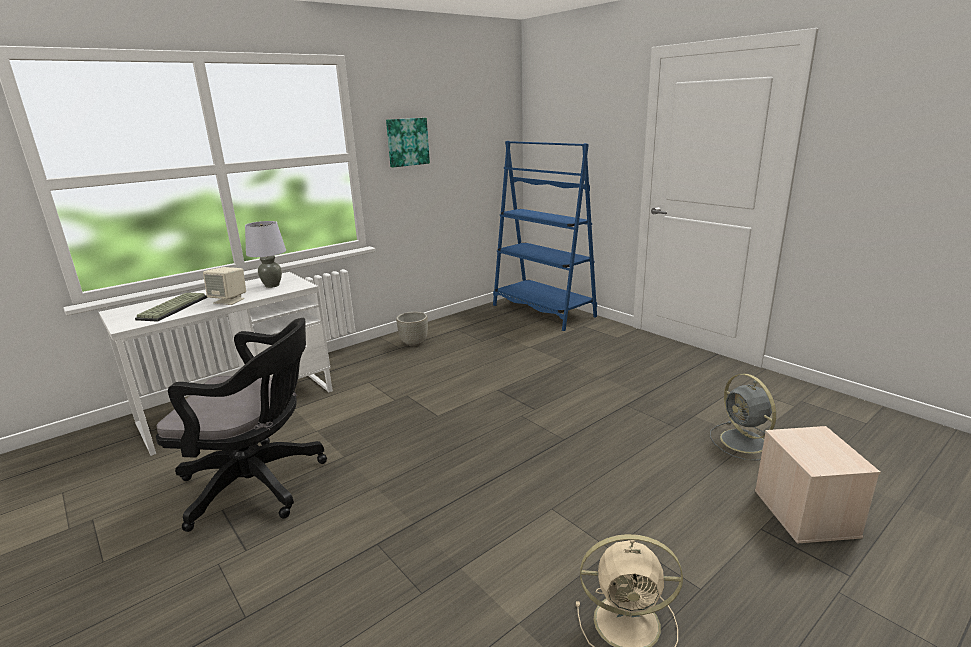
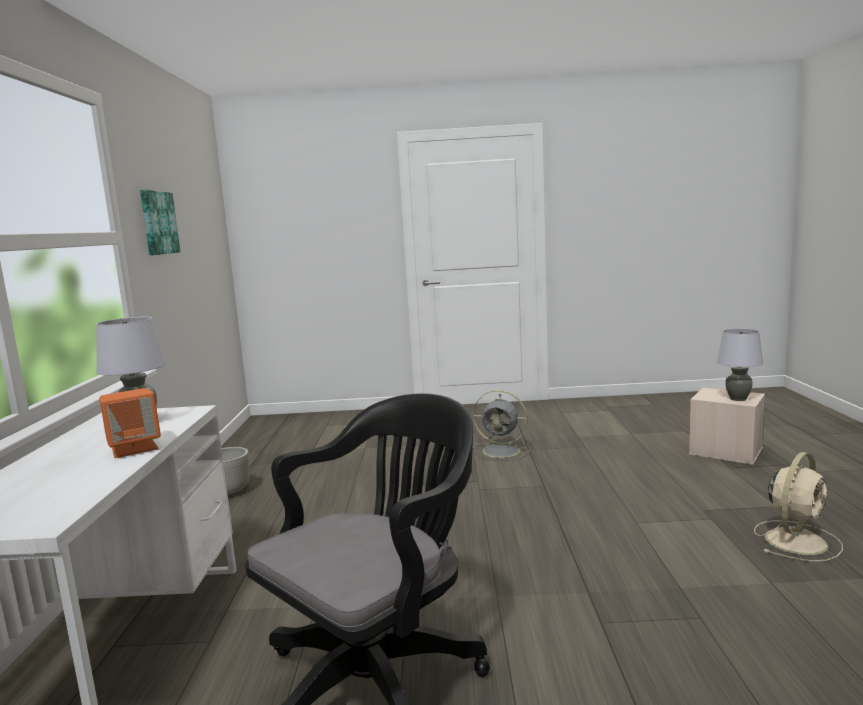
camera: 50 degrees left, 10 degrees down
(173, 307) = (51, 484): keyboard -> none
(229, 301) = (134, 448): beige speaker -> orange speaker
(543, 311) = (310, 422): blue bookcase -> none
(744, 442) = (631, 436): grey fan -> grey fan (503, 451)
(819, 458) = (738, 399): none -> grey table lamp

